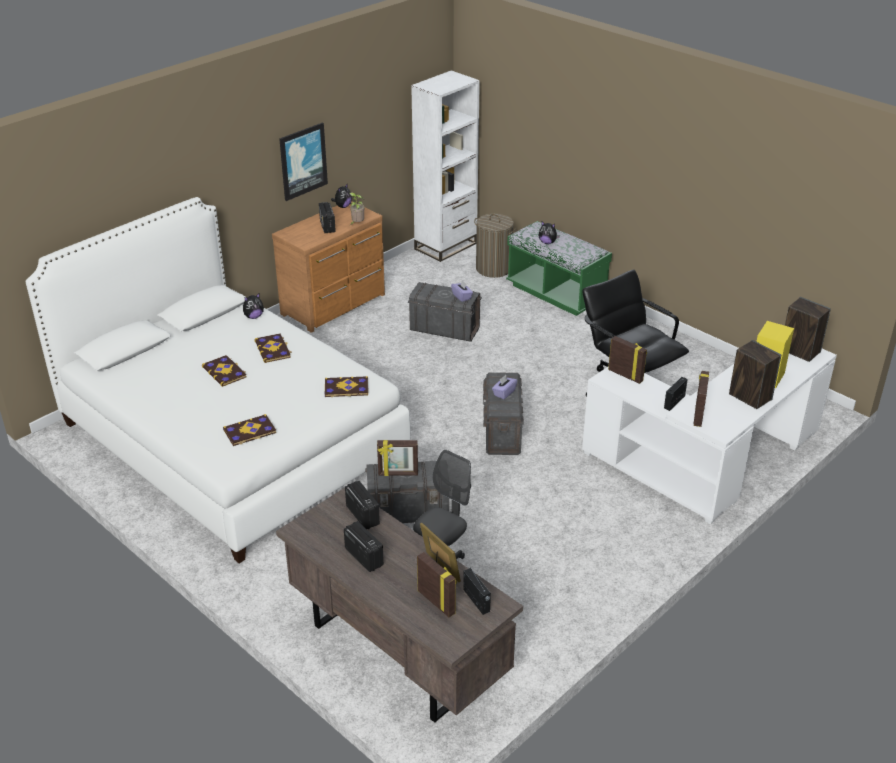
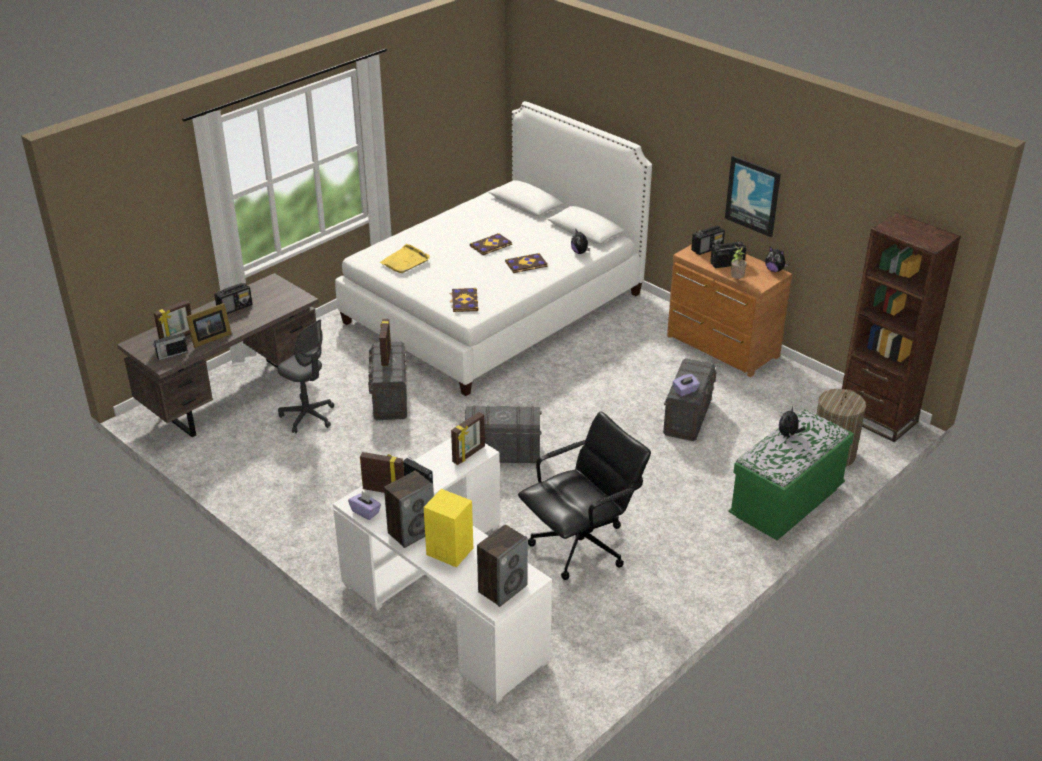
camera: 90 degrees right, 0 degrees up
(250, 432) = (405, 261): book -> yellow tray
(362, 515) = (281, 306): radio -> radio (707, 249)
(446, 246) = (877, 418): white bookcase -> brown bookcase
(504, 393) = (503, 415): purple tissue box -> purple tissue box (365, 512)

